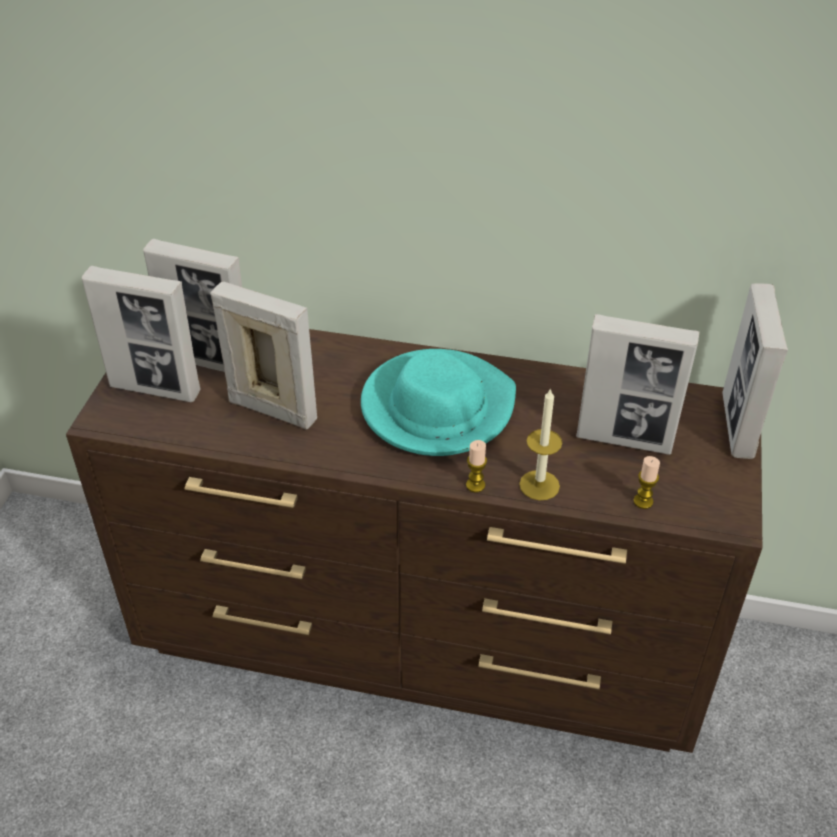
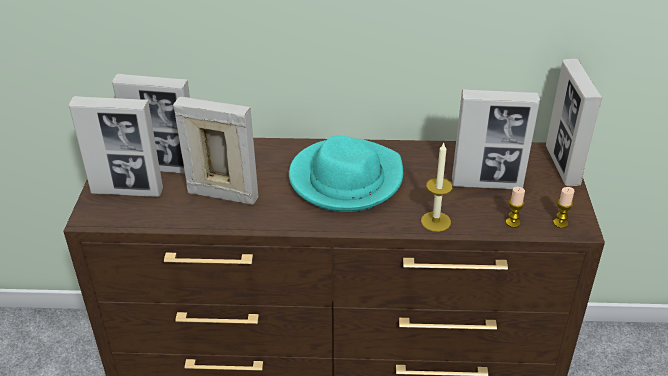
camera: 10 degrees left, 5 degrees down
(475, 485) = (389, 227): candle -> candle (560, 223)

